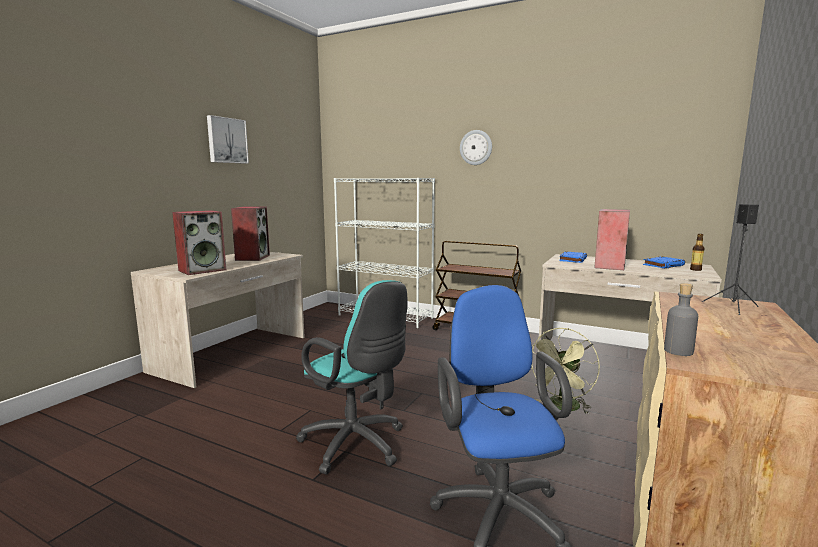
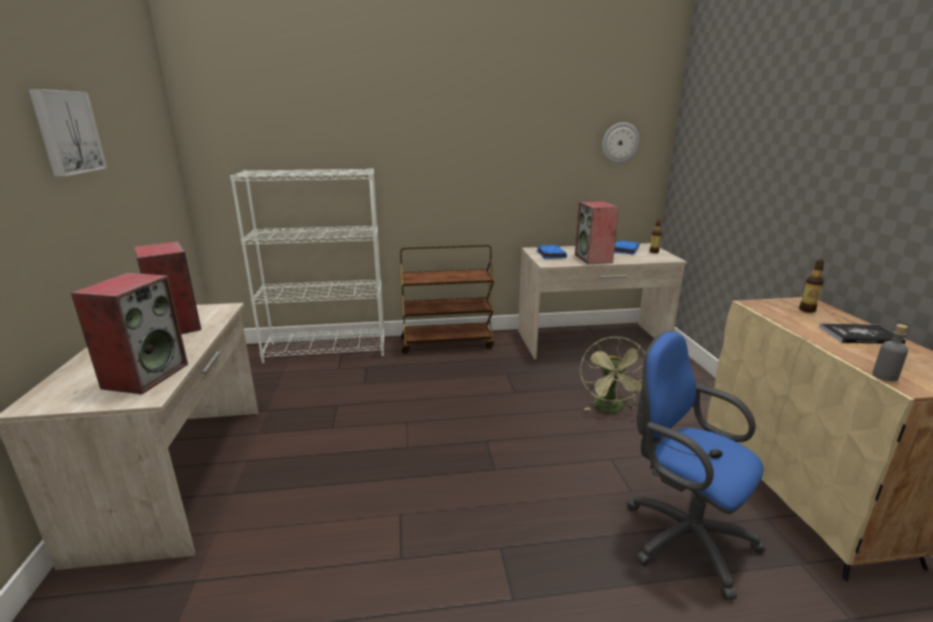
camera: 35 degrees left, 10 degrees up
(357, 446) = (504, 534): turquoise office chair -> none
(476, 147) = (425, 129): wall clock -> wall clock (620, 143)
(733, 307) = (807, 310): black speaker -> bottle
(747, 329) = (859, 335): none -> book

